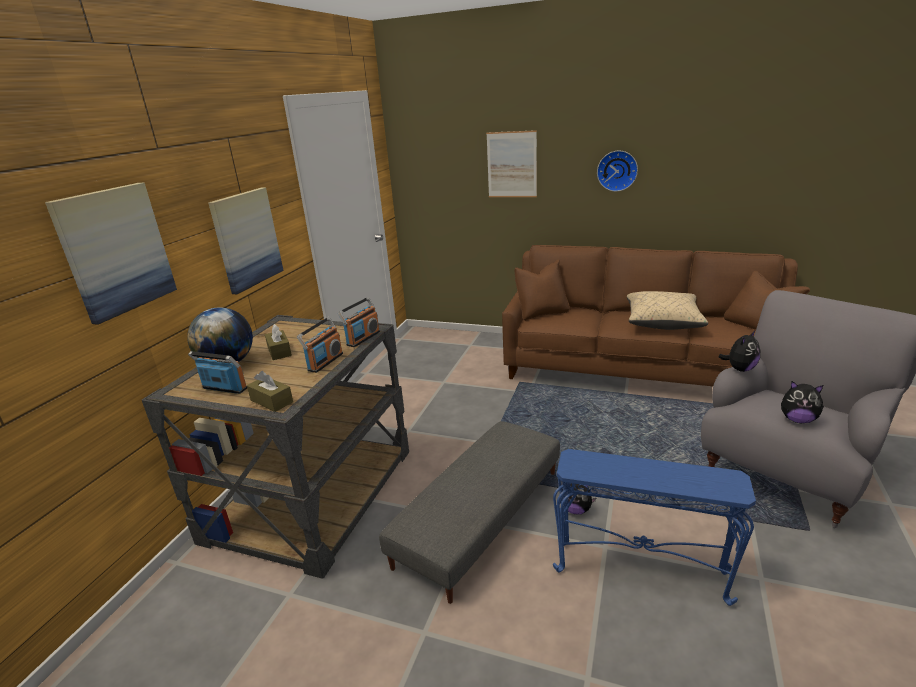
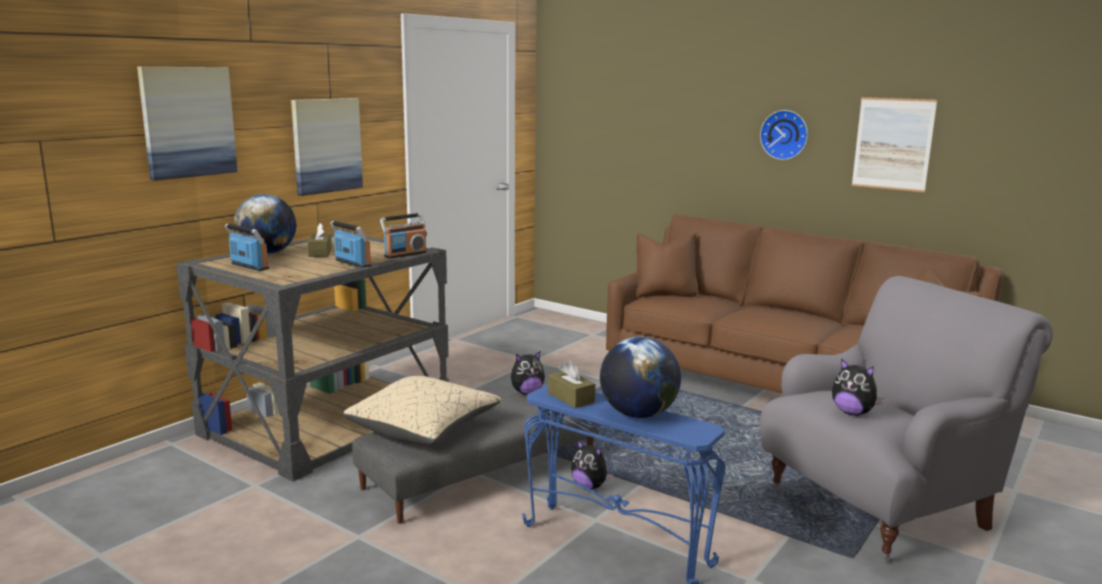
camera: 15 degrees right, 10 degrees down
(271, 401) = (280, 278): brown tissue box -> brown tissue box (571, 398)
(325, 362) = (352, 263): radio -> radio turned 90 degrees counterclockwise
(512, 165) = (666, 118): picture -> picture (893, 144)
(662, 321) = (801, 320): beige pillow -> beige pillow (424, 428)
(668, 474) = (638, 414): none -> globe
(739, 369) = (820, 356): plush toy -> plush toy (526, 392)

